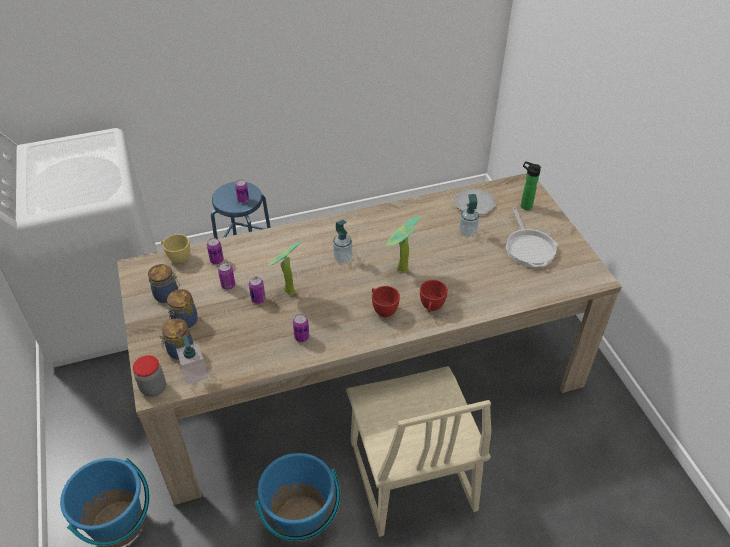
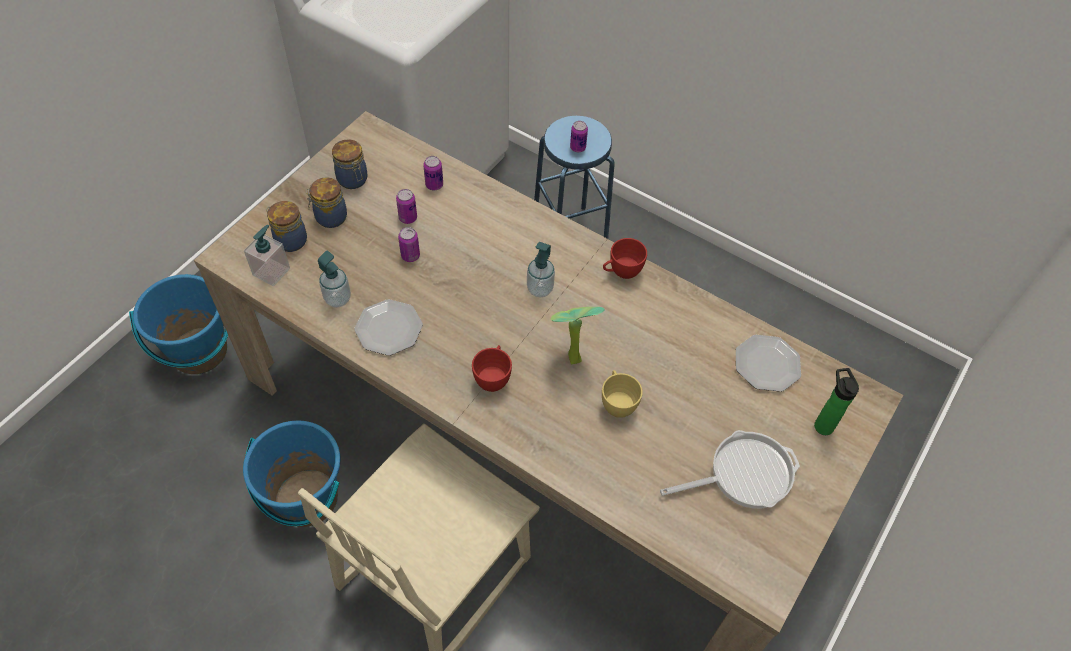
camera: 50 degrees right, 10 degrees up
(153, 388) = (230, 253): jar -> none
(177, 257) = (409, 151): yellow cup -> yellow cup (617, 403)
(287, 292) = (441, 274): potted plant -> none
(302, 337) = (389, 328): can -> plate
(431, 307) = (538, 424): red cup -> red cup (621, 272)
(467, 231) = (705, 387): soap dispenser -> soap dispenser (338, 299)
(529, 248) = (744, 474): frying pan -> frying pan turned 150 degrees counterclockwise

